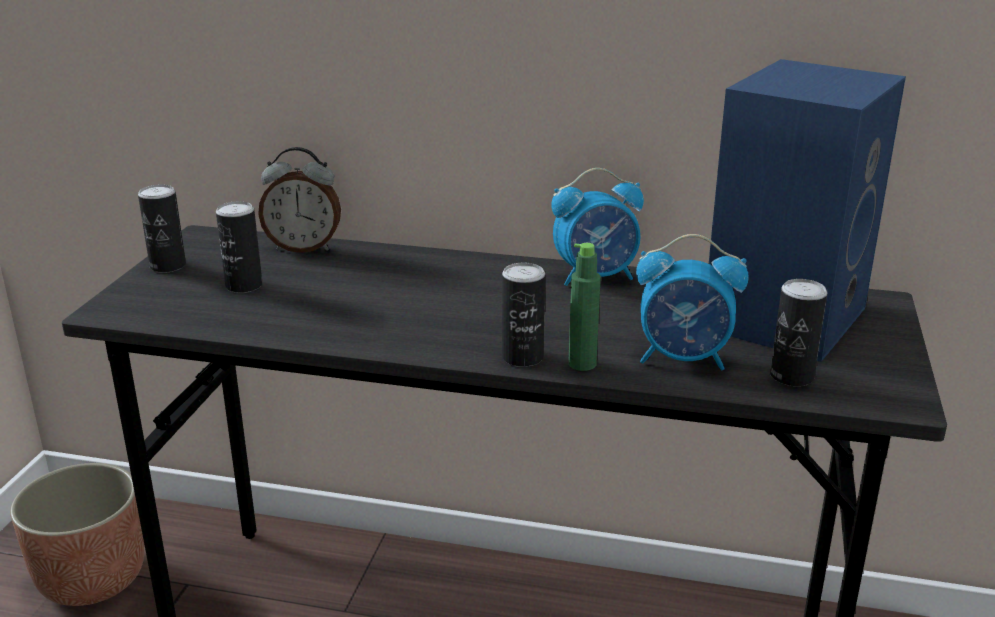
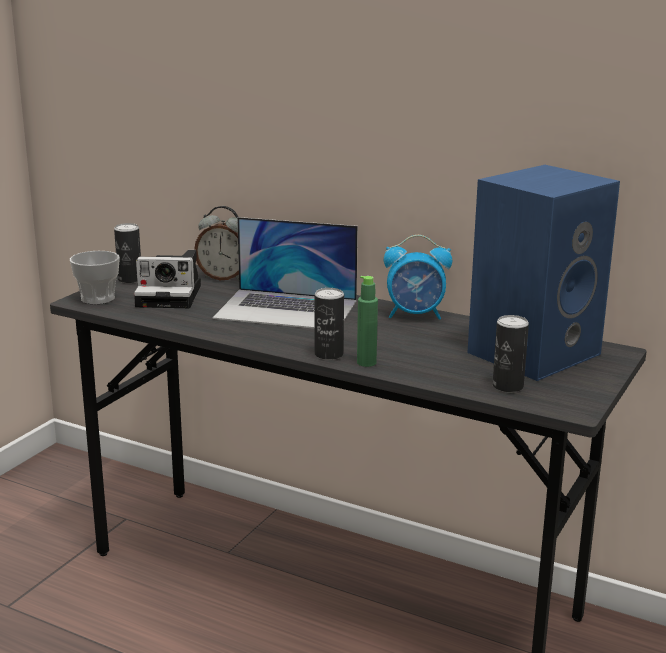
camera: 15 degrees right, 5 degrees down
(92, 579) = (64, 505): planter -> none
(134, 304) = (97, 298): none -> cup
(244, 286) = (172, 295): can -> camera
(419, 289) = (287, 309): none -> laptop
(684, 359) = (439, 368): alarm clock -> none

